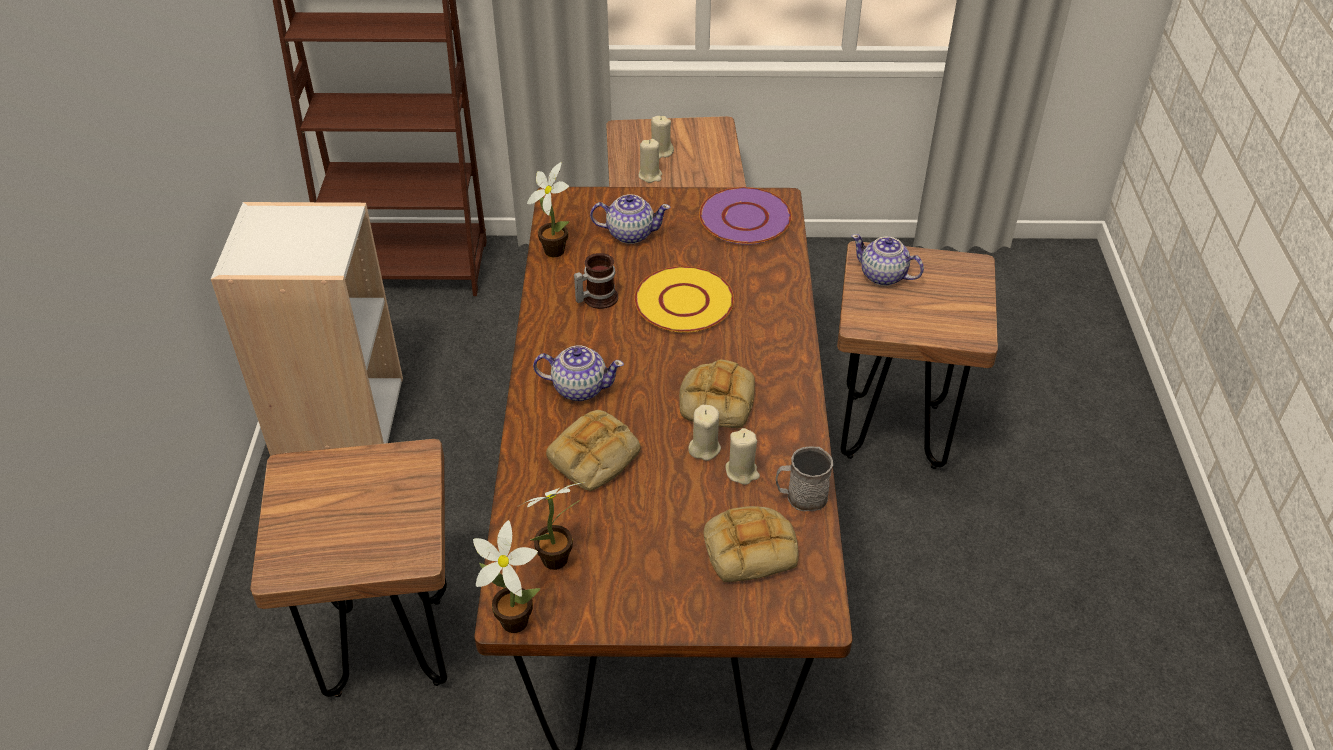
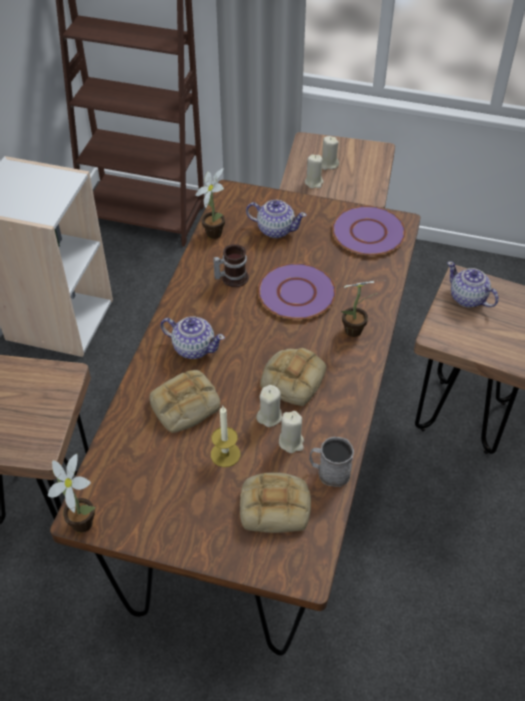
camera: 15 degrees right, 5 degrees up
(560, 558) = (132, 481): potted plant -> potted plant (356, 330)
(666, 502) = (225, 454): none -> candle
(684, 301) = (296, 292): yellow plate -> purple plate

